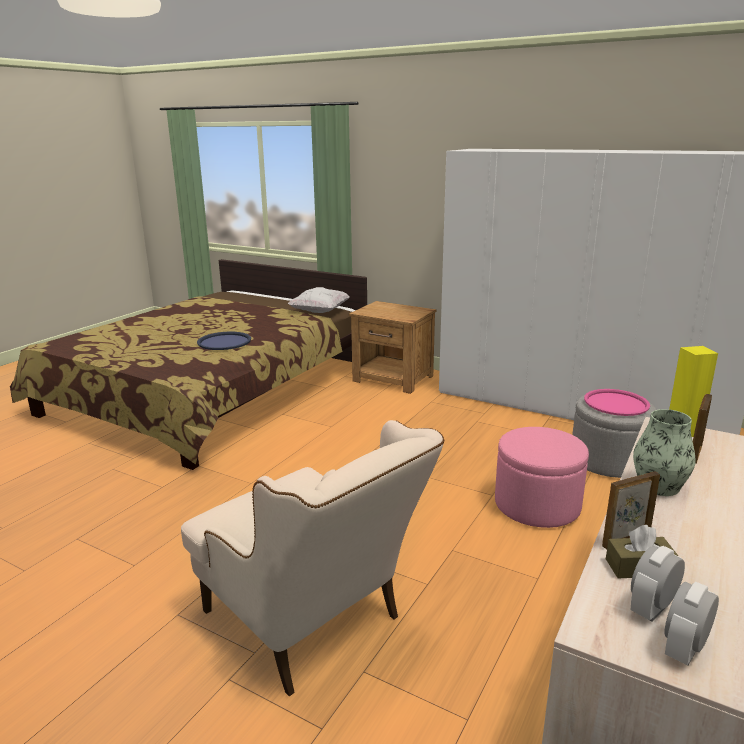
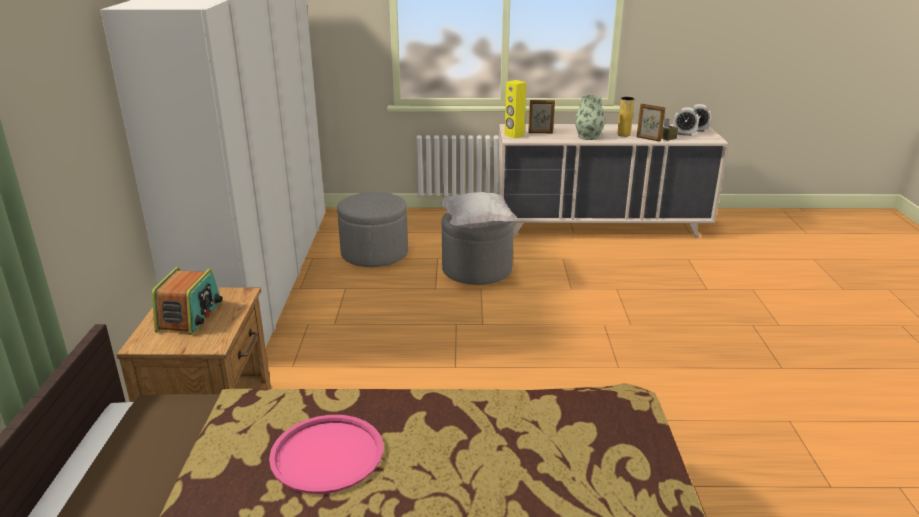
camera: 120 degrees left, 5 degrees up
(224, 342) = (464, 431): blue tray -> none
(313, 625) = (705, 314): beige armchair -> none
(319, 312) = (176, 421): white pillow -> white pillow (477, 225)
(395, 310) = (190, 316): none -> radio
(537, 505) = (477, 270): pink ottoman -> grey ottoman
(616, 403) = (372, 201): pink tray -> pink tray (327, 454)
(665, 526) = (623, 134): none -> yellow vase

